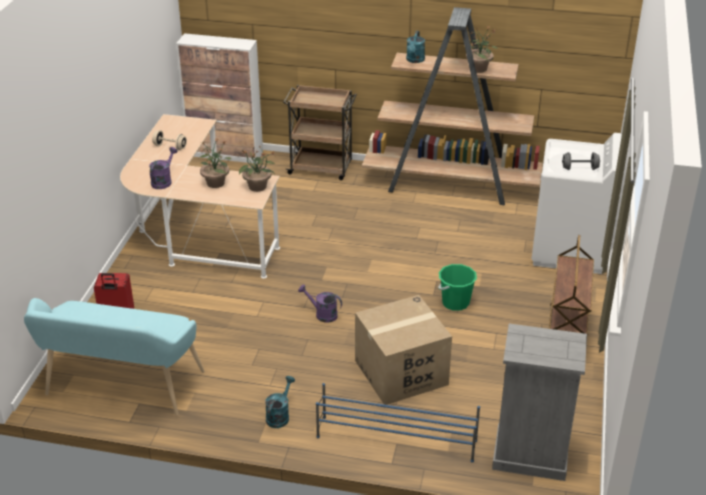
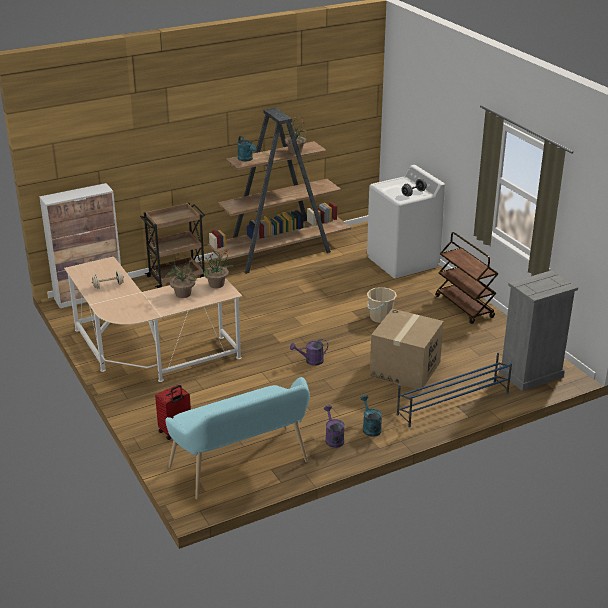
camera: 40 degrees left, 5 degrees down
(163, 181) = (142, 308): purple watering can -> purple watering can (333, 438)
(455, 302) = (380, 318): green bucket -> beige bucket

